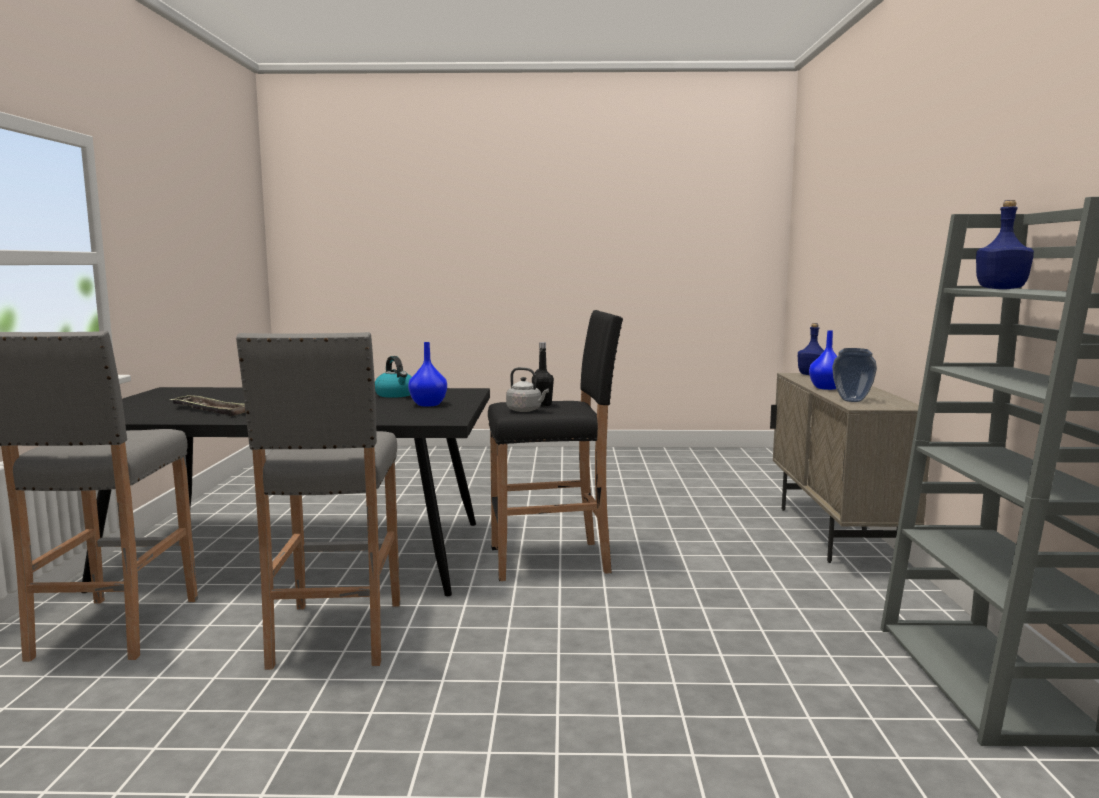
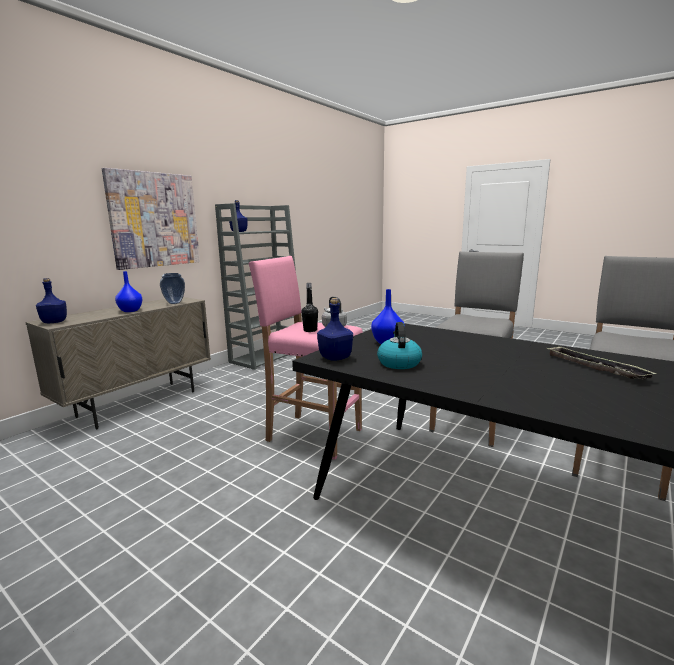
camera: 145 degrees left, 5 degrees up
(457, 391) = (335, 358): none -> blue bottle
(552, 560) = (312, 435): black stool -> pink stool
(941, 256) = (154, 220): none -> picture

